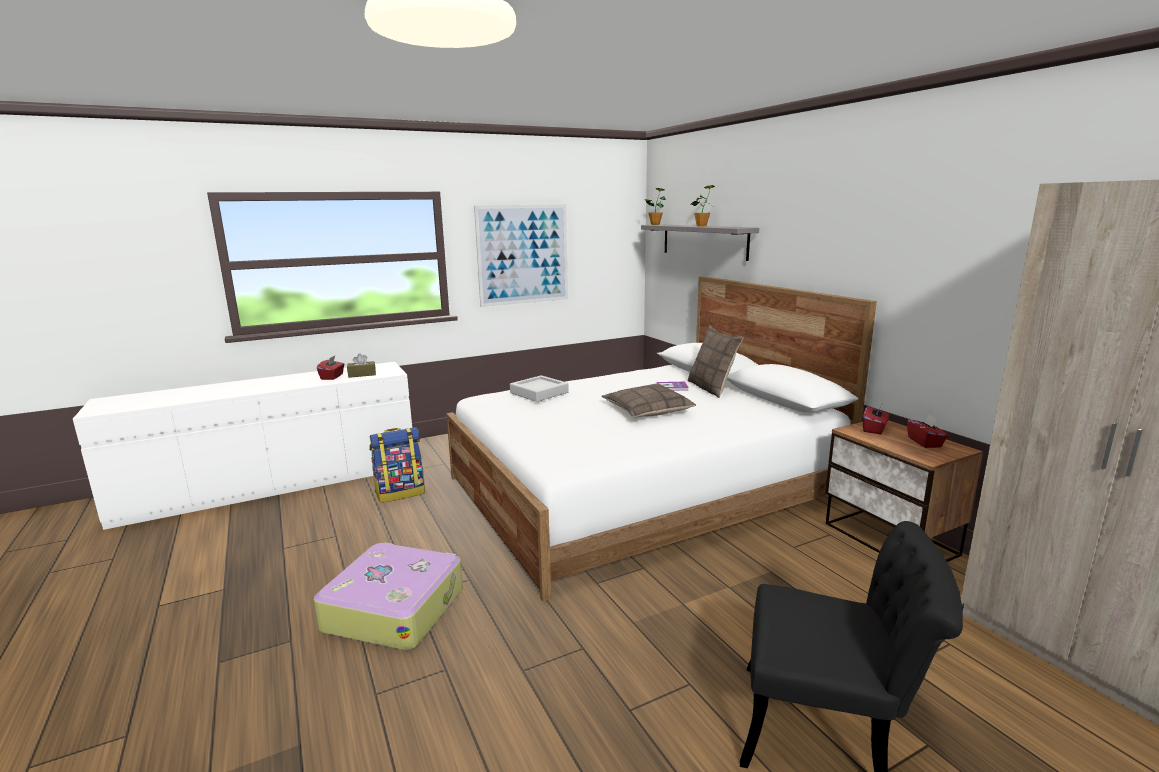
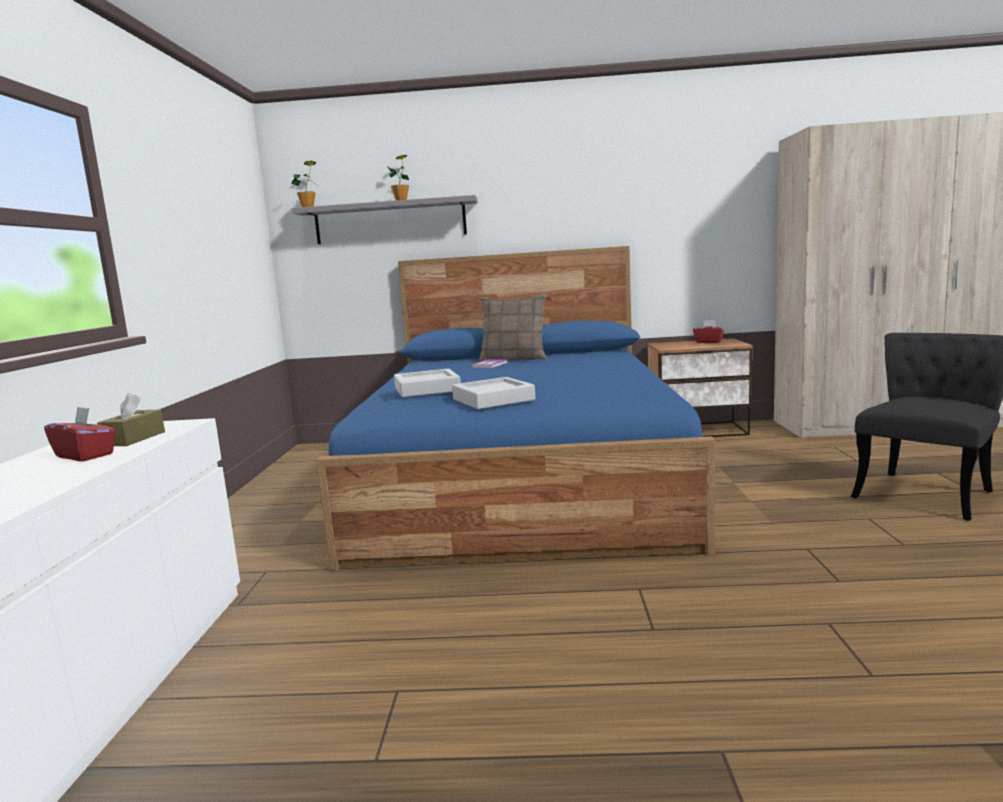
camera: 60 degrees left, 5 degrees down
(394, 608) = (677, 647): suitcase -> none
(400, 493) = (316, 616): backpack -> none
(523, 254) = (185, 238): picture -> none
(528, 416) = (493, 399): none -> grey tray
(643, 489) = (523, 479): white bed -> blue bed
(647, 410) = (545, 373): pillow -> none
(874, 429) = (671, 345): red tissue box -> none

